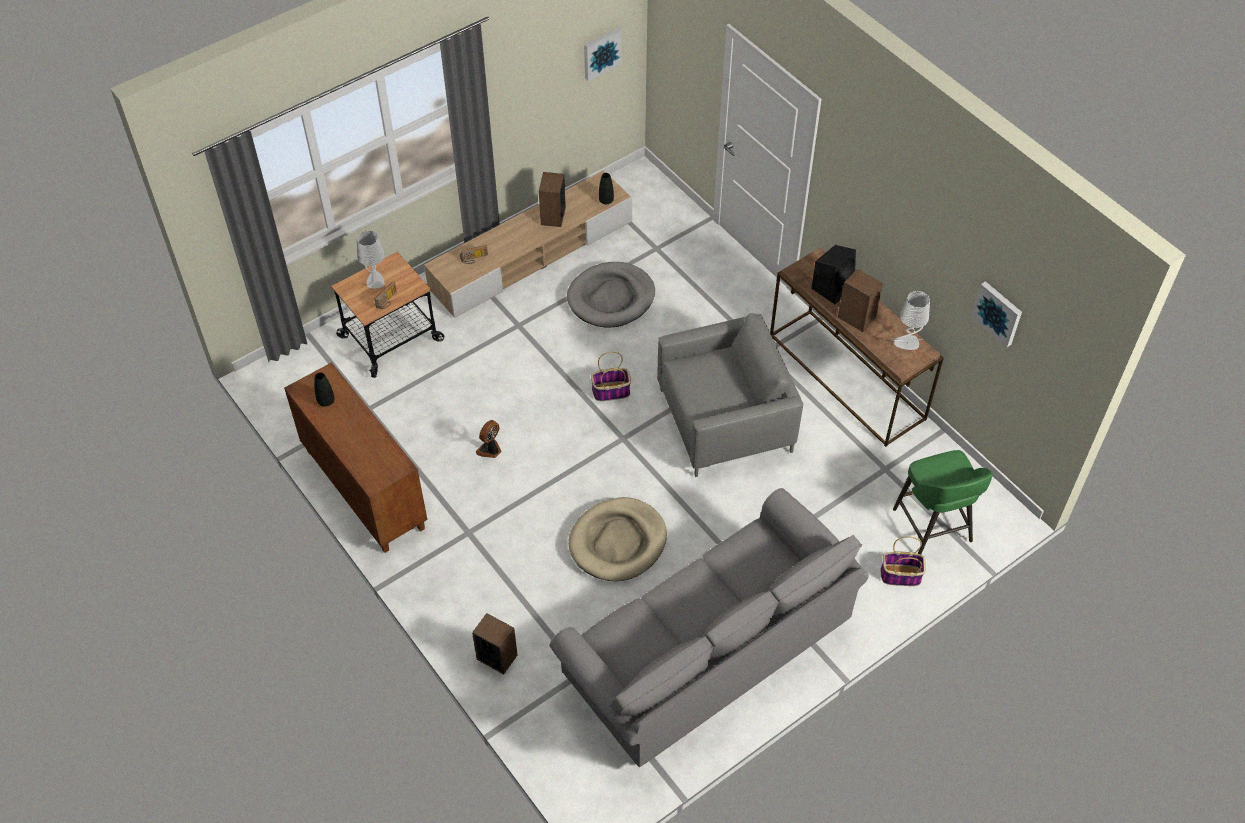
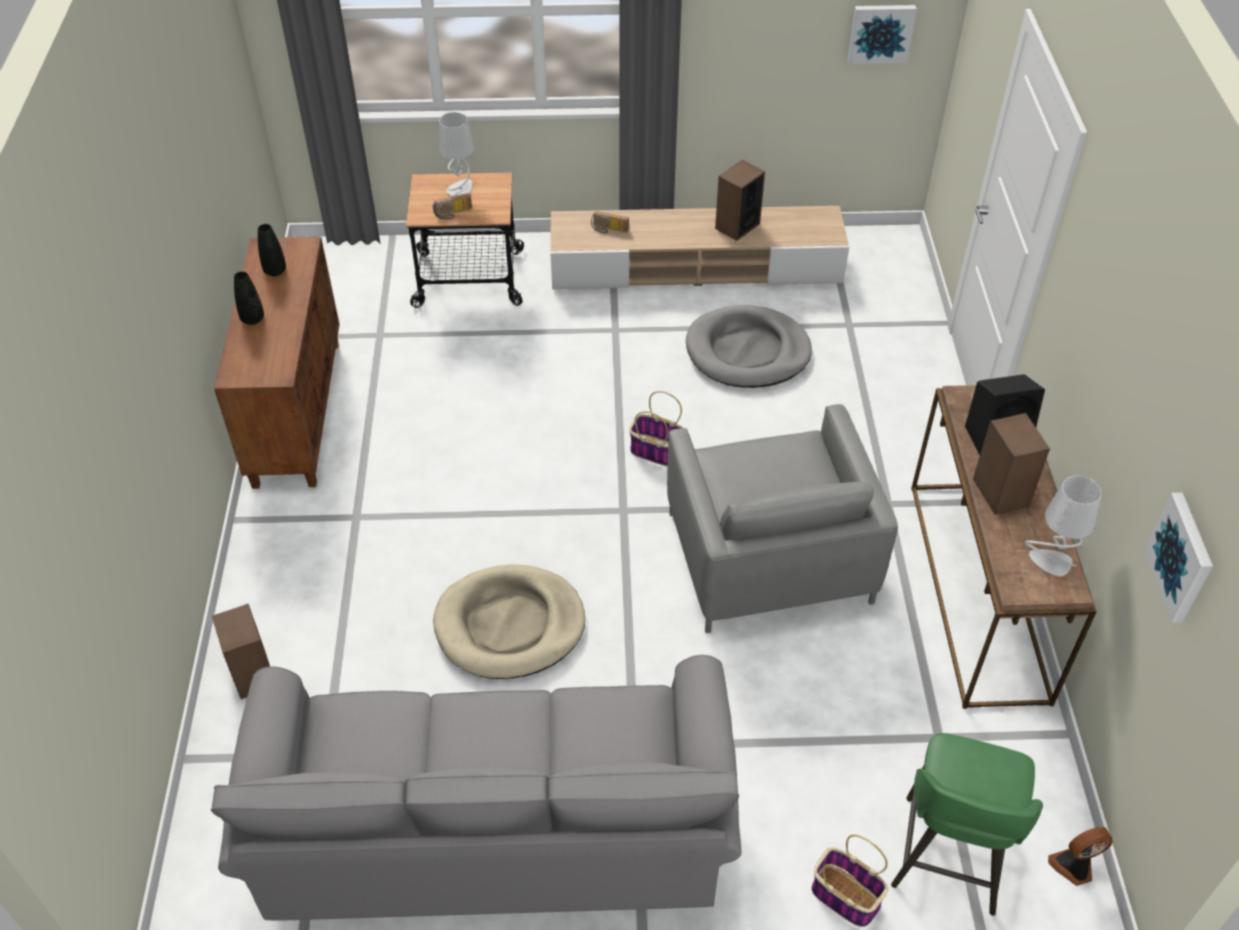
camera: 35 degrees right, 5 degrees down
(490, 450) = (463, 442): fan -> fan (1074, 867)
(606, 200) = (814, 237): black vase -> black vase (252, 319)
(725, 420) = (768, 557): grey armchair -> grey armchair turned 60 degrees clockwise

